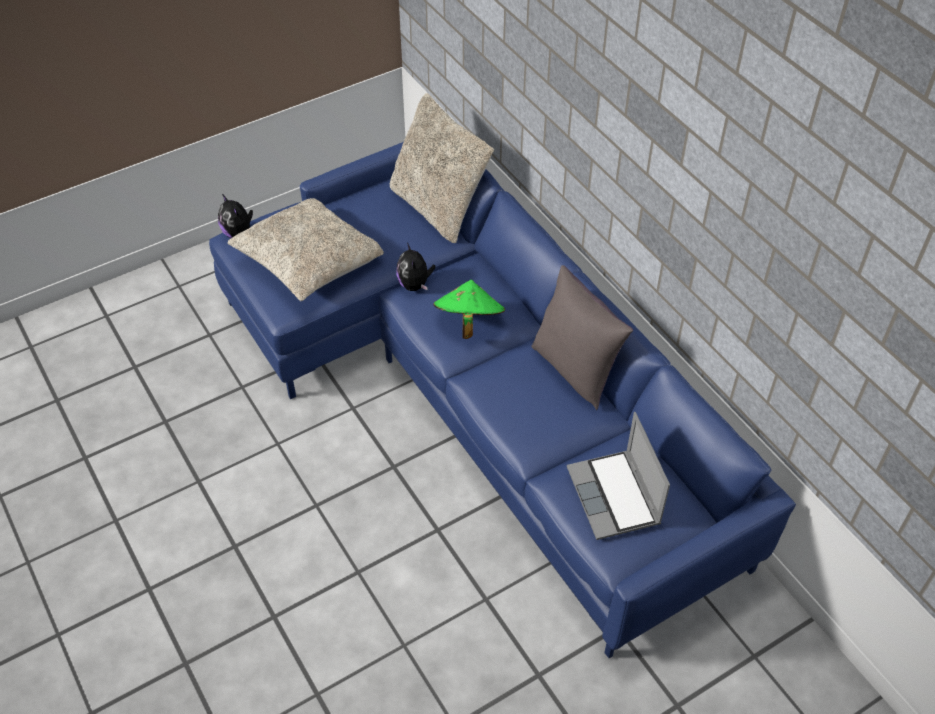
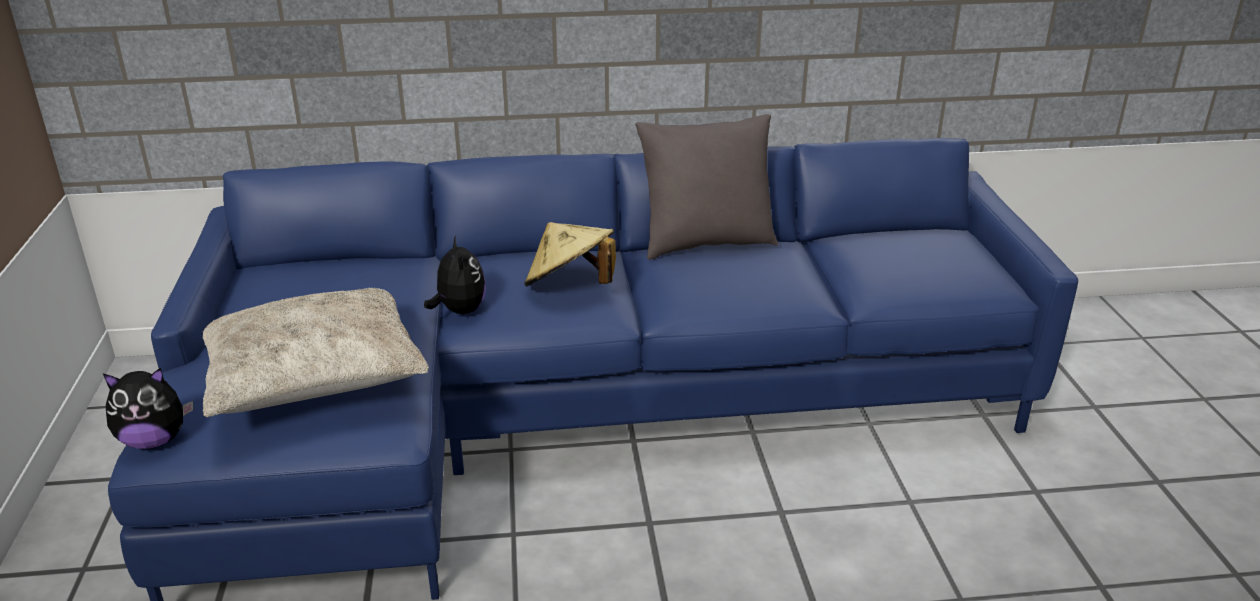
camera: 65 degrees left, 20 degrees down
(415, 285) = (459, 311): plush toy -> plush toy turned 120 degrees counterclockwise
(438, 205) = (338, 258): beige pillow -> none
(468, 322) = (570, 286): green hat -> beige hat
(615, 497) = (916, 261): laptop -> none

